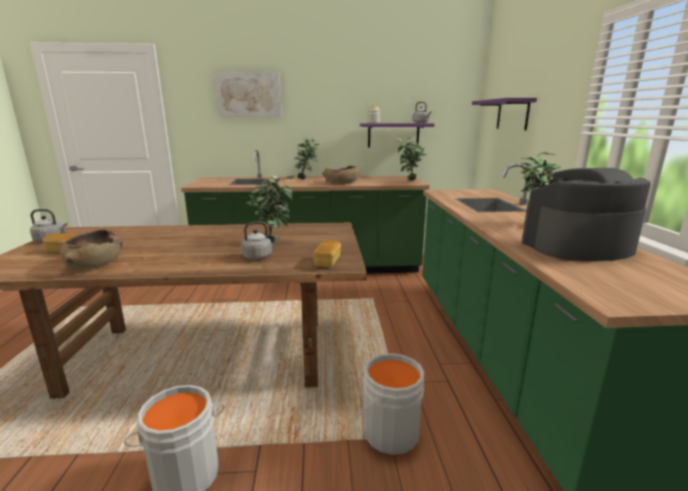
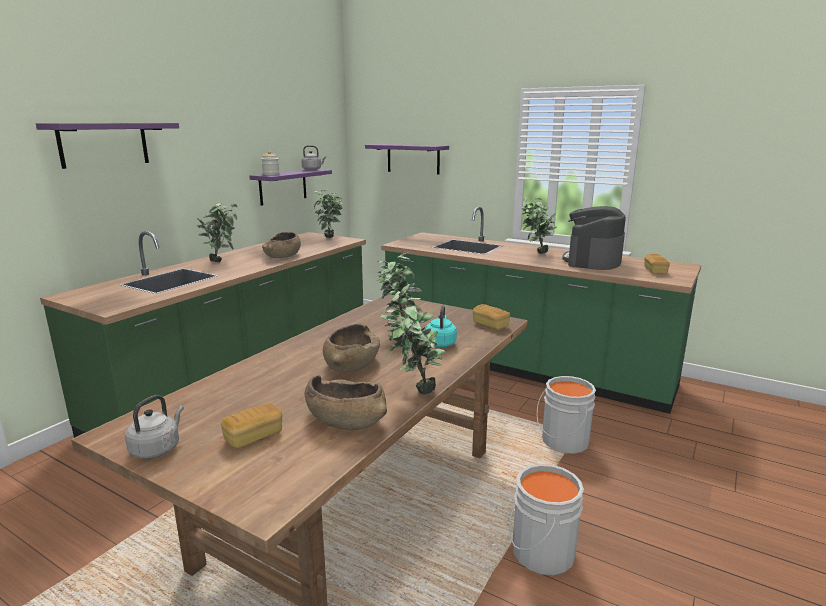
camera: 55 degrees left, 0 degrees up
(151, 269) = (413, 391): none -> potted plant
(192, 244) = (351, 363): none -> brown bowl
(249, 94) = (104, 144): picture -> purple shelf
(259, 256) = (440, 343): grey kettle -> turquoise kettle
(631, 283) = (655, 271): none -> bread

